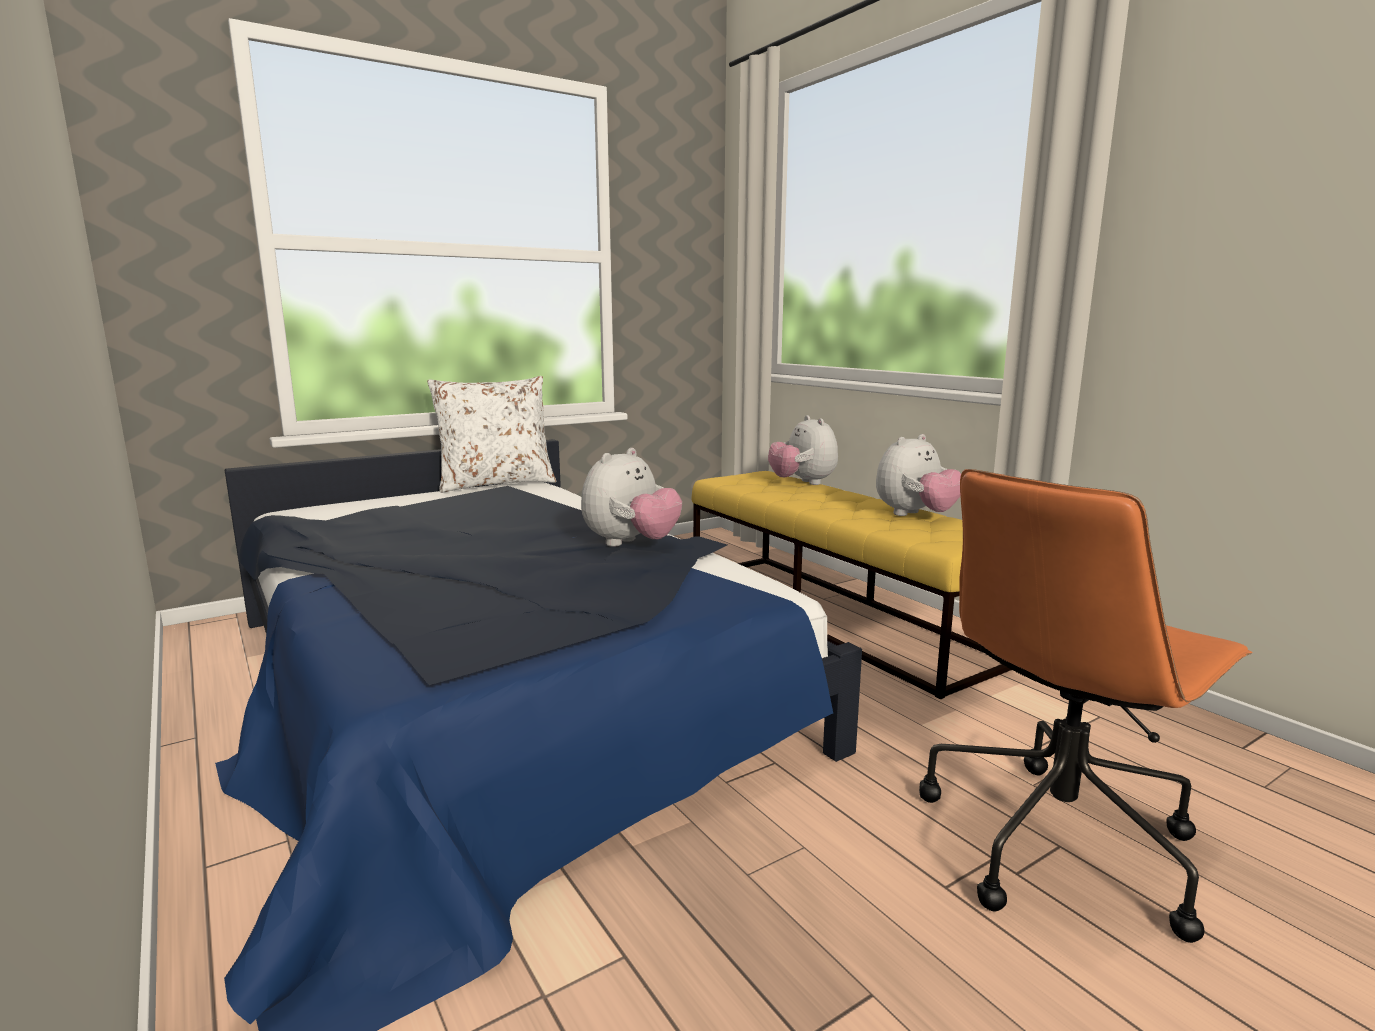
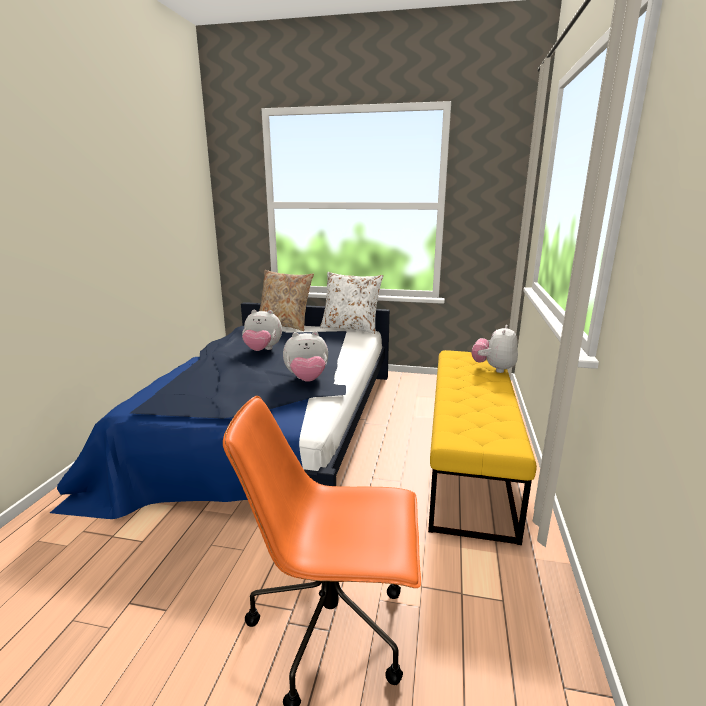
camera: 45 degrees right, 5 degrees up
(357, 501) = (285, 325): none -> beige pillow
(915, 515) = (496, 413): plush toy -> plush toy (262, 350)

